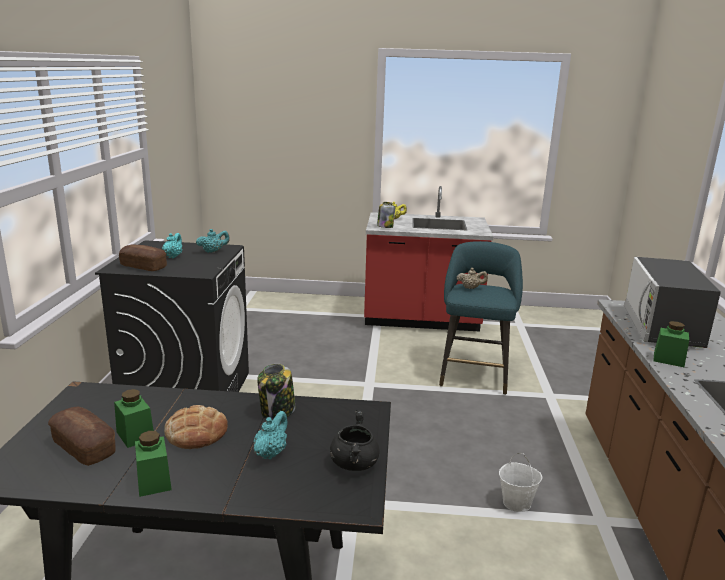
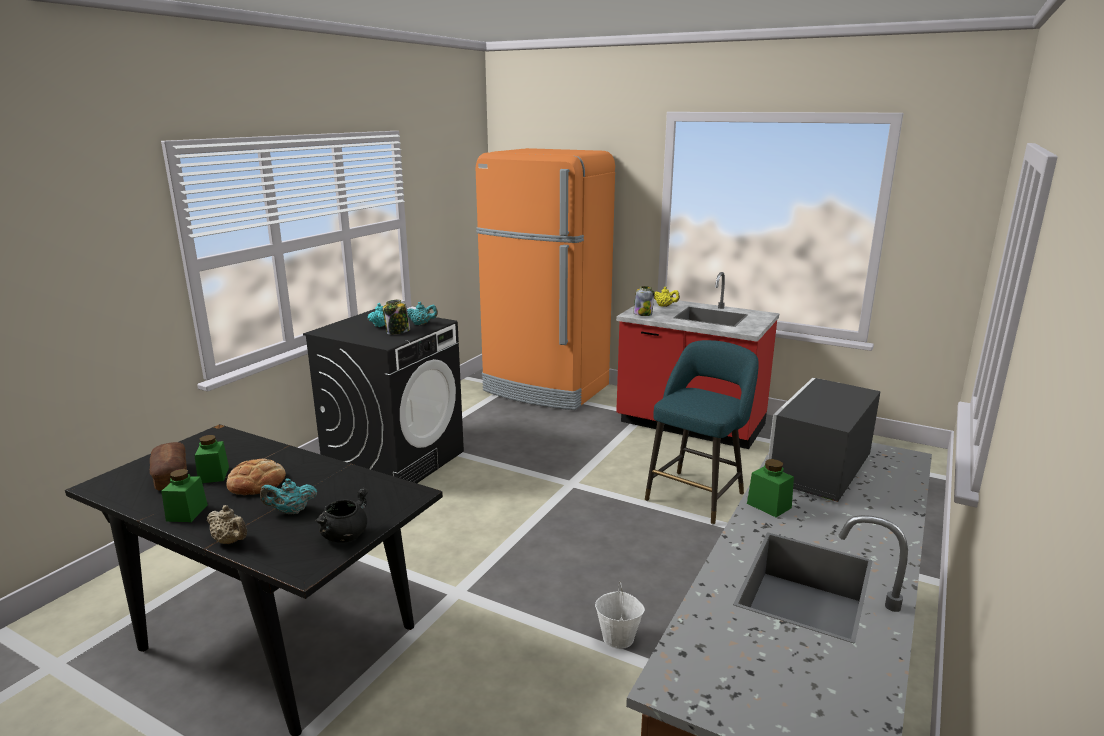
camera: 25 degrees right, 0 degrees up
(143, 266) = (346, 332): bread -> none
(271, 453) = (291, 511): turquoise teapot -> turquoise teapot turned 150 degrees counterclockwise
(276, 306) = (546, 389): none -> orange fridge
(277, 412) = (336, 479): jar -> jar (397, 332)
(471, 288) = (692, 394): beige teapot -> beige teapot (231, 541)

